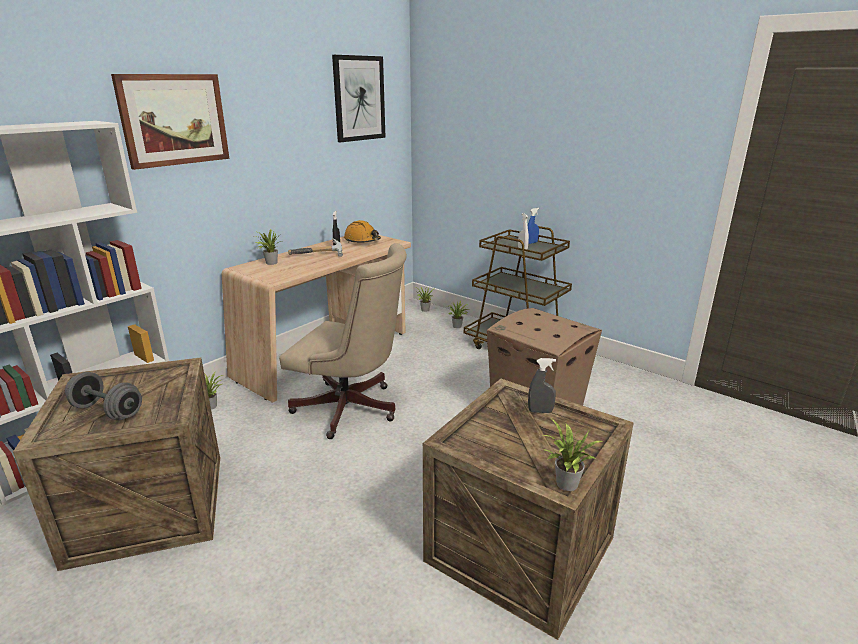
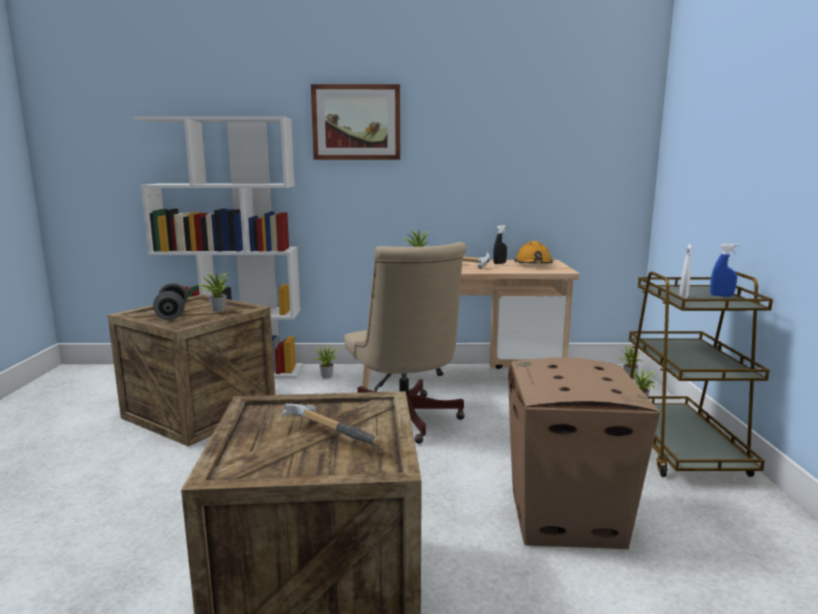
camera: 50 degrees right, 10 degrees down
(359, 98) = (574, 110): picture -> none
(538, 427) = (332, 433): none -> hammer
(540, 411) = (366, 426): grey spray bottle -> none
(565, 485) = (225, 472): potted plant -> potted plant (217, 310)

